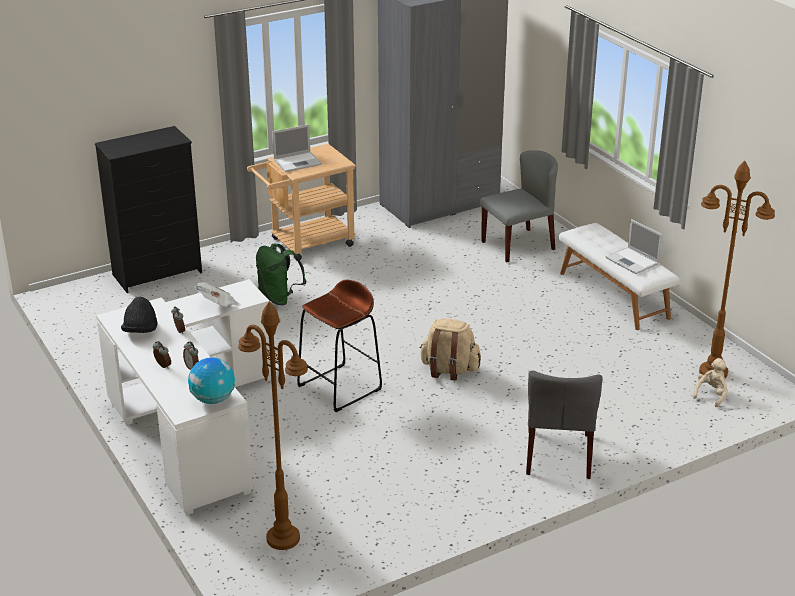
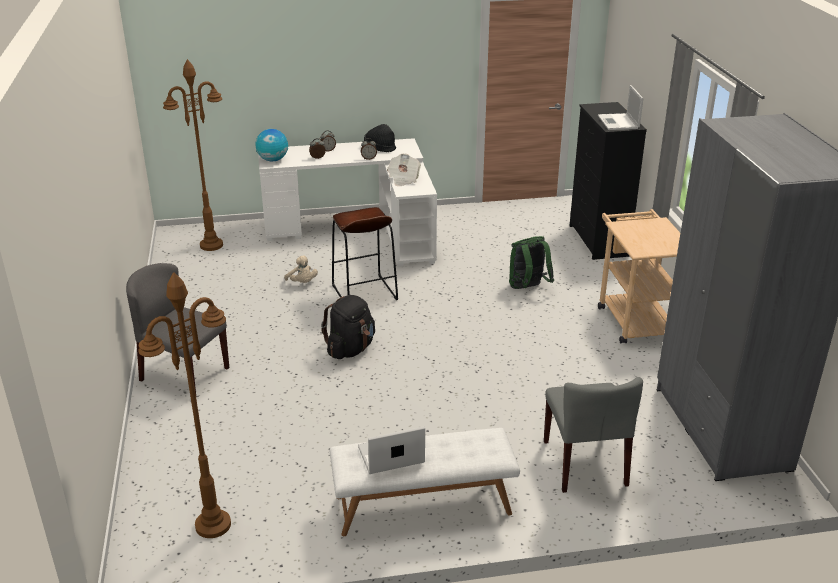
camera: 110 degrees right, 0 degrees up
(298, 162) = (647, 228): laptop -> laptop (618, 122)
(449, 370) = (350, 349): beige backpack -> black backpack
(711, 394) = (178, 505): beige plush toy -> beige plush toy (302, 283)

